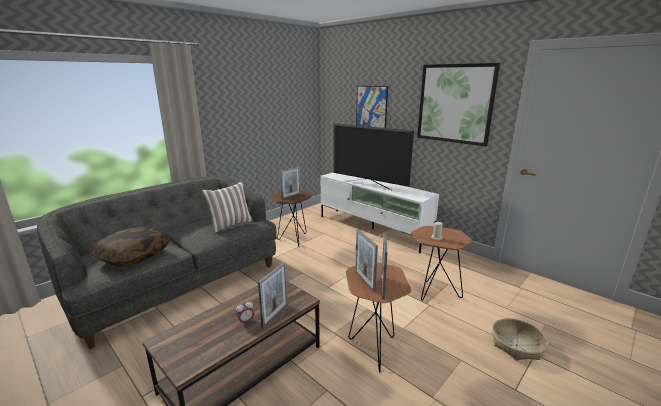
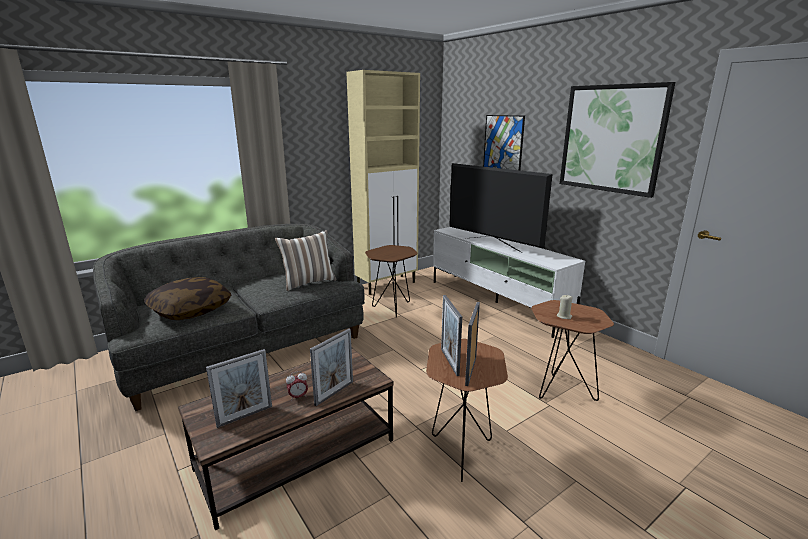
camera: 10 degrees right, 0 degrees up
(285, 221) = (387, 284): none -> beige cabinet
(291, 196) = (390, 252): picture frame -> picture frame (245, 416)
(517, 345) = (662, 472): basket -> none

